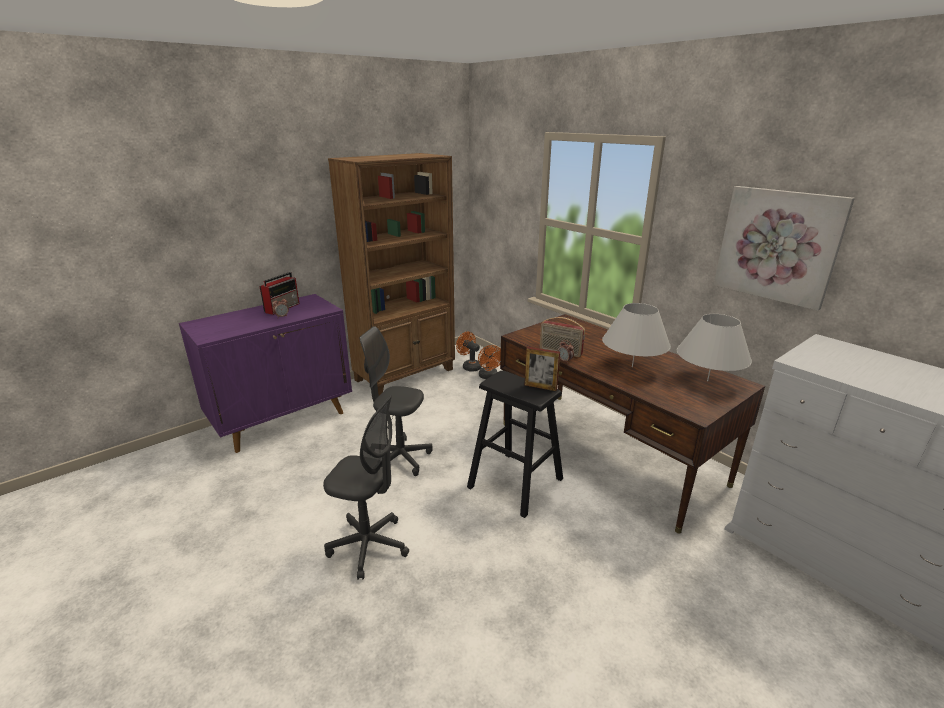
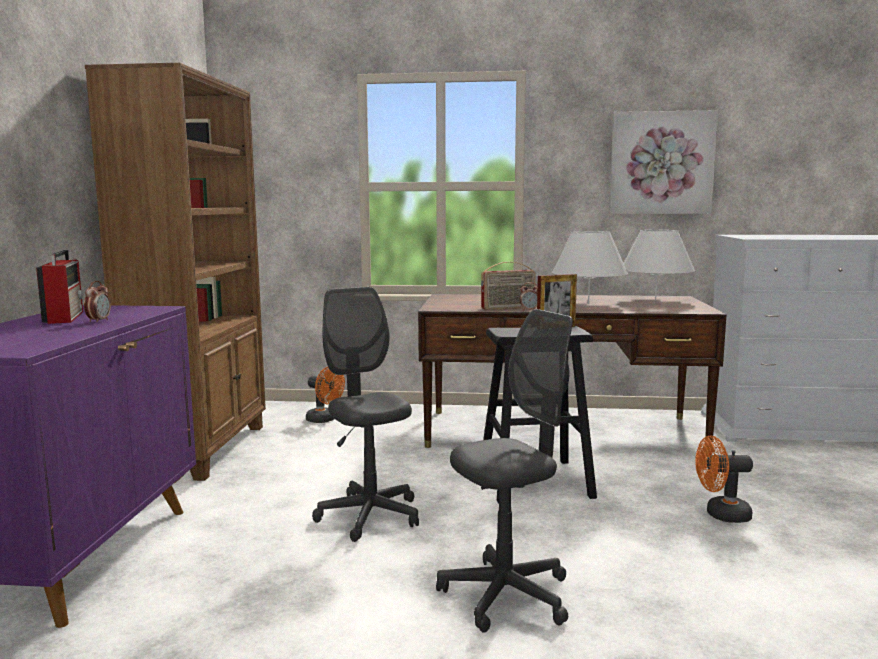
camera: 45 degrees left, 15 degrees down
(399, 458) = (369, 516): grey office chair -> grey office chair turned 90 degrees clockwise
(469, 366) = (280, 419): orange fan -> orange fan (721, 515)

